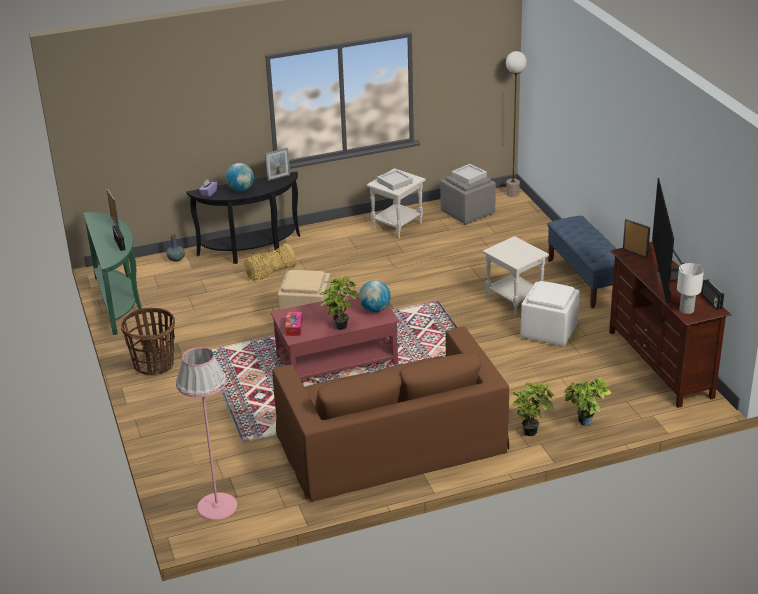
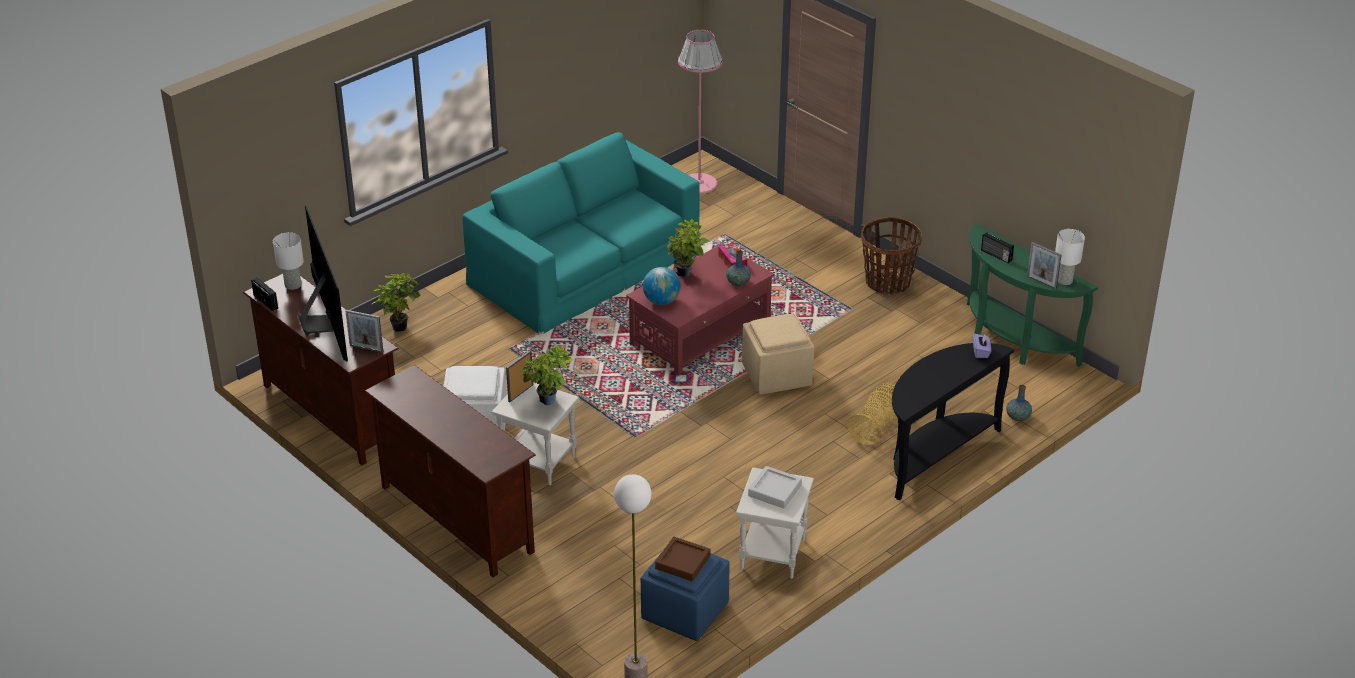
camera: 155 degrees right, 5 degrees up
(98, 220) = (1064, 280): none -> white table lamp
(241, 189) = (945, 368): globe -> none
(278, 177) = (917, 401): picture frame -> picture frame (520, 393)
(305, 310) = (738, 283): none -> vase
(391, 442) = (584, 265): brown sofa -> turquoise sofa
(467, 213) = (684, 611): grey ottoman -> blue ottoman
(469, 176) = (682, 562): grey tray -> brown tray
(530, 430) = (452, 307): potted plant -> potted plant (548, 403)
(585, 280) = (455, 519): blue bench -> brown tv stand

